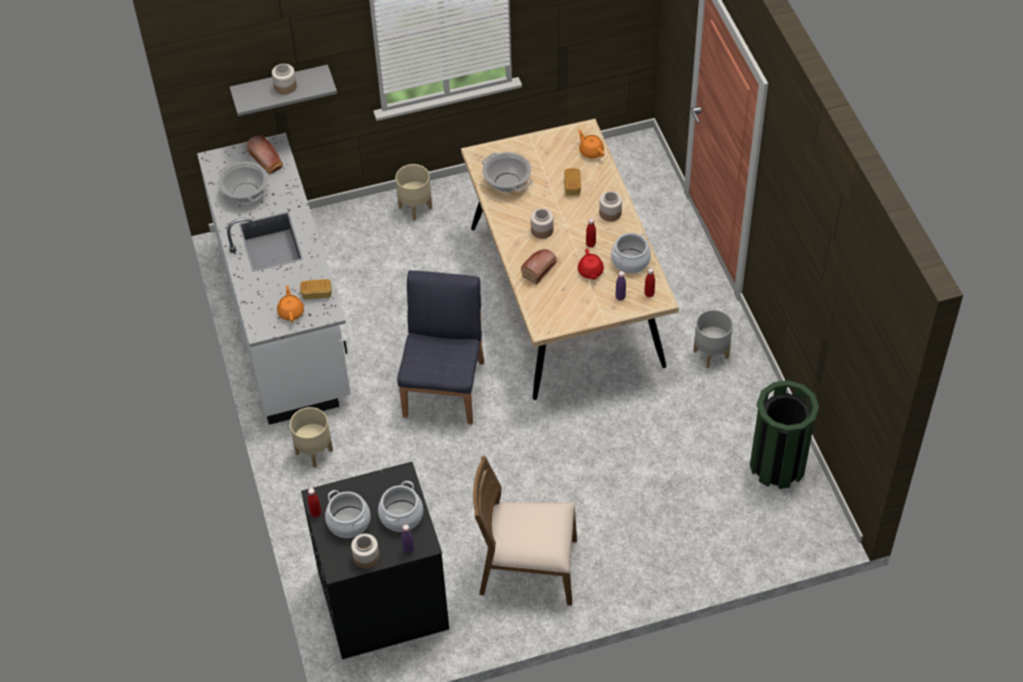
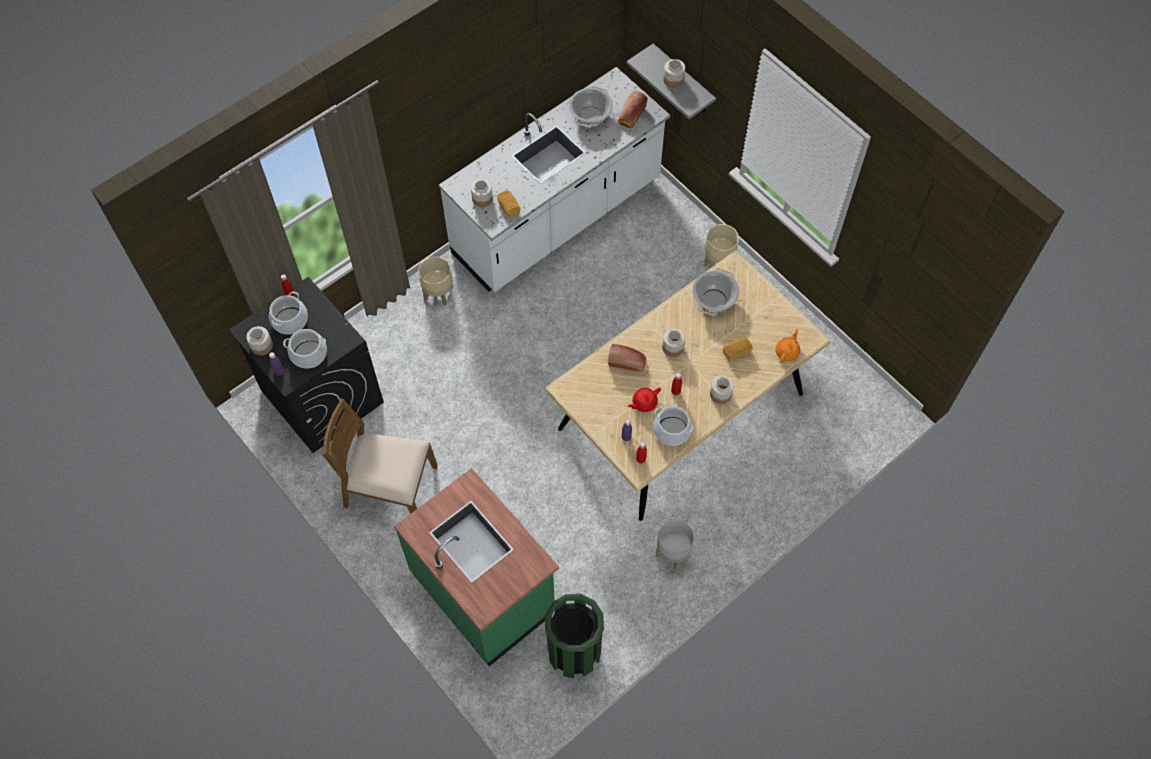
camera: 65 degrees right, 10 degrees up
(291, 312) = (482, 198): orange teapot -> jar
(444, 387) = (540, 358): blue chair -> none
(527, 568) = (389, 488): brown chair -> brown chair turned 60 degrees counterclockwise
(683, 519) = (484, 591): none -> green counter

